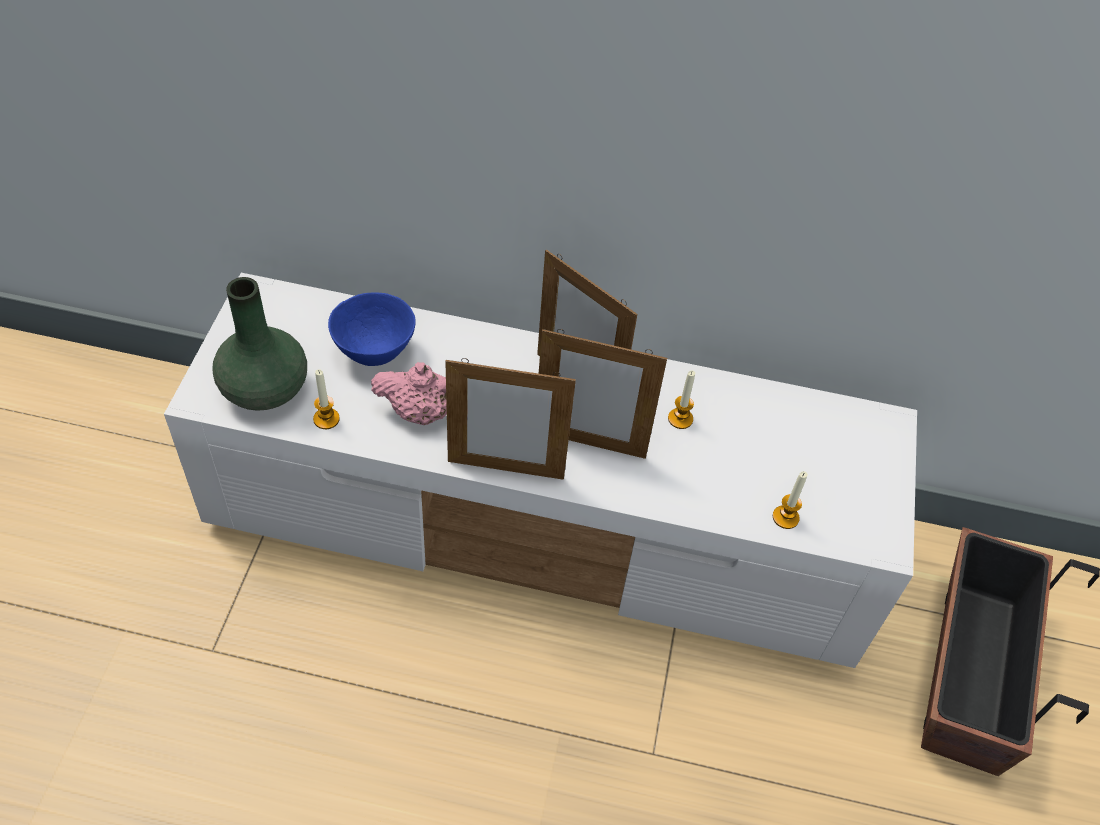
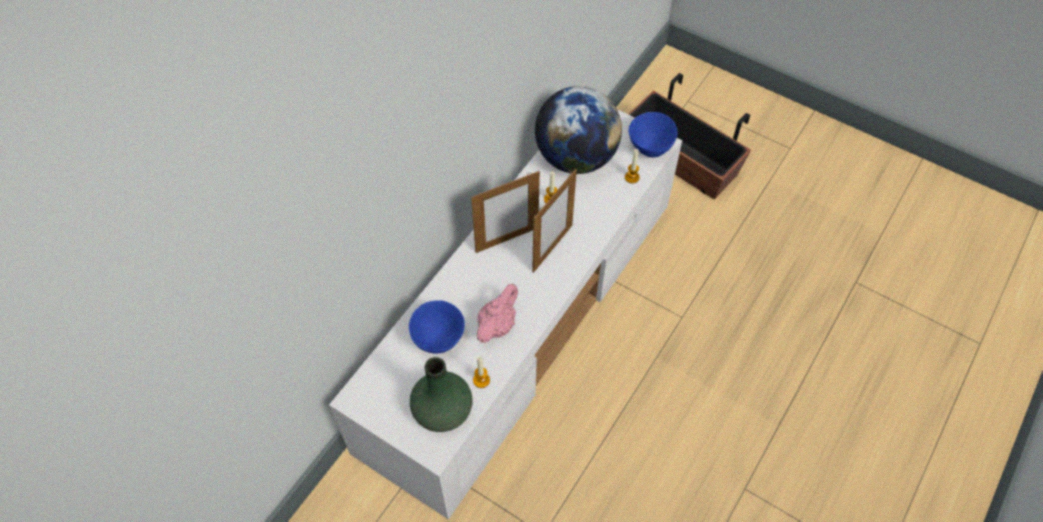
camera: 65 degrees left, 5 degrees up
(505, 469) = (555, 295): picture frame -> none
(779, 430) = (576, 157): none -> globe
(862, 529) = (649, 148): none -> blue bowl

